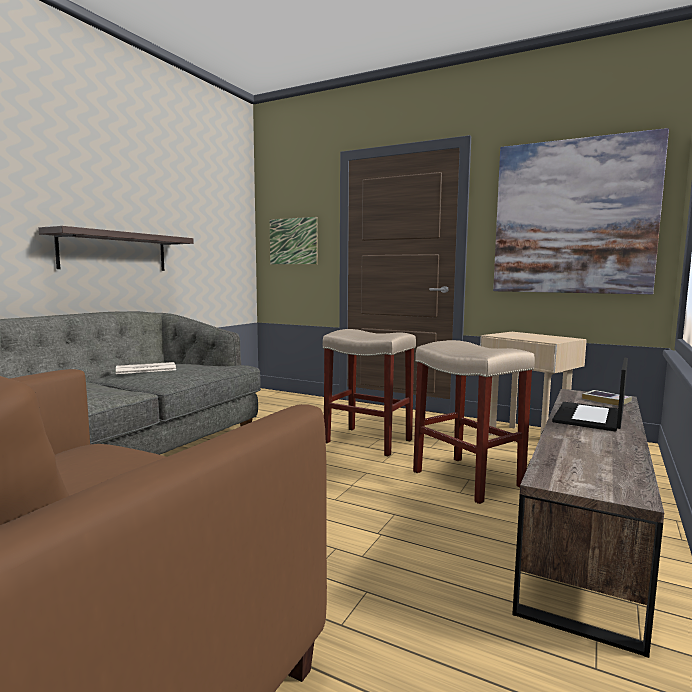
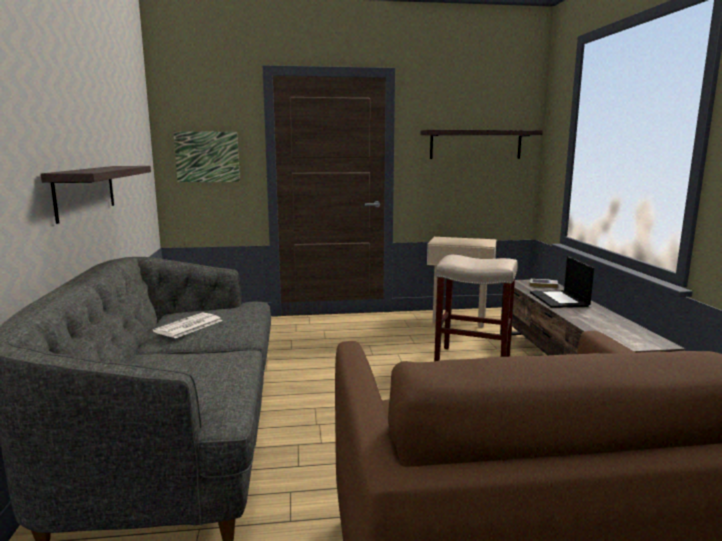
camera: 35 degrees left, 5 degrees up
(369, 441) = (365, 349): beige stool -> none
(573, 217) = (475, 144): picture -> shelf

